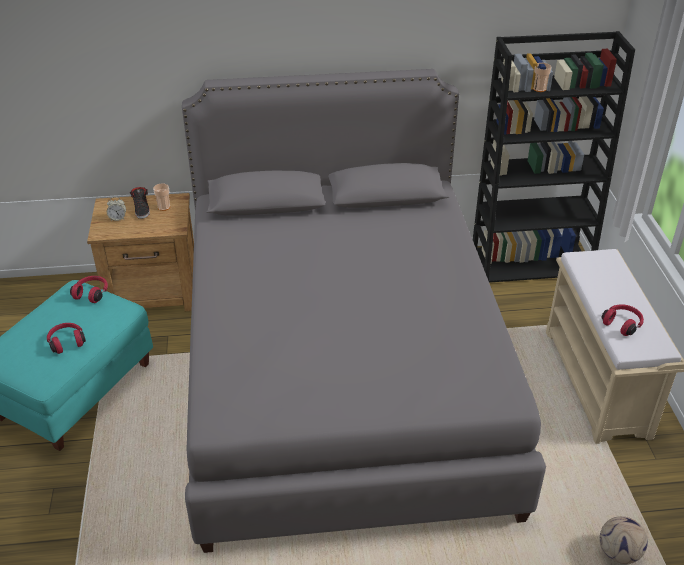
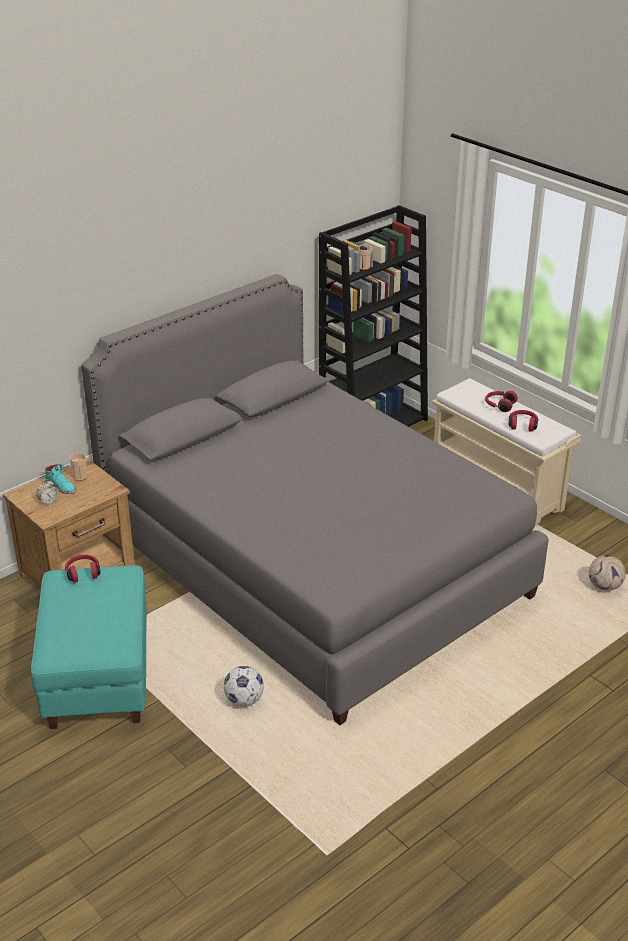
camera: 35 degrees left, 5 degrees down
(66, 342) = (109, 615): red headphones -> red headphones (499, 405)
(142, 209) = (61, 486): black shoe -> turquoise shoe
(154, 478) = (244, 700): none -> football

